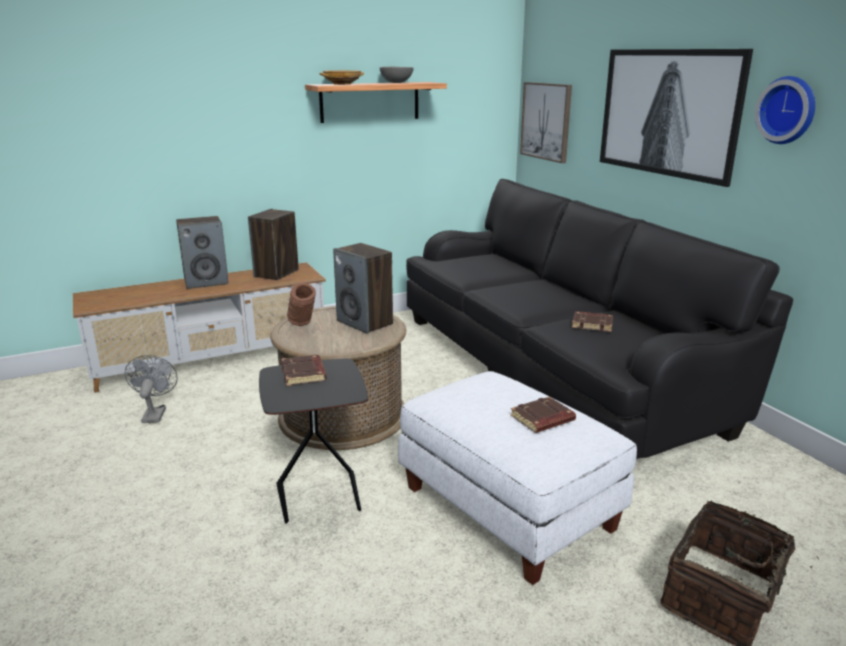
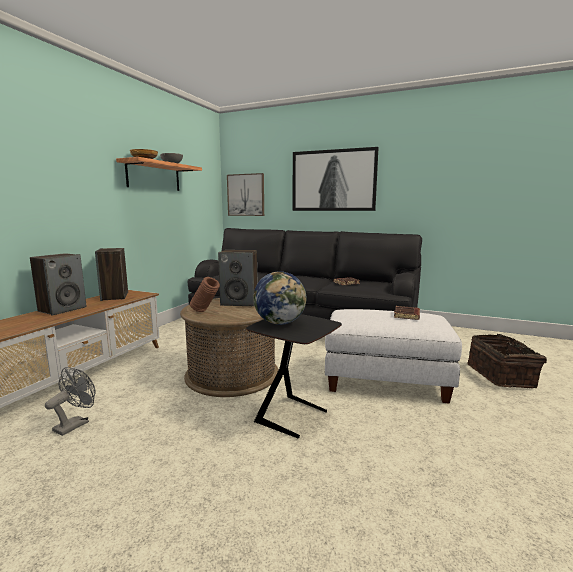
camera: 40 degrees left, 10 degrees down
(155, 413) = (75, 424): grey fan -> grey fan turned 75 degrees clockwise
(304, 374) = (280, 323): brown book -> globe
(788, 110) = (401, 172): wall clock -> none

